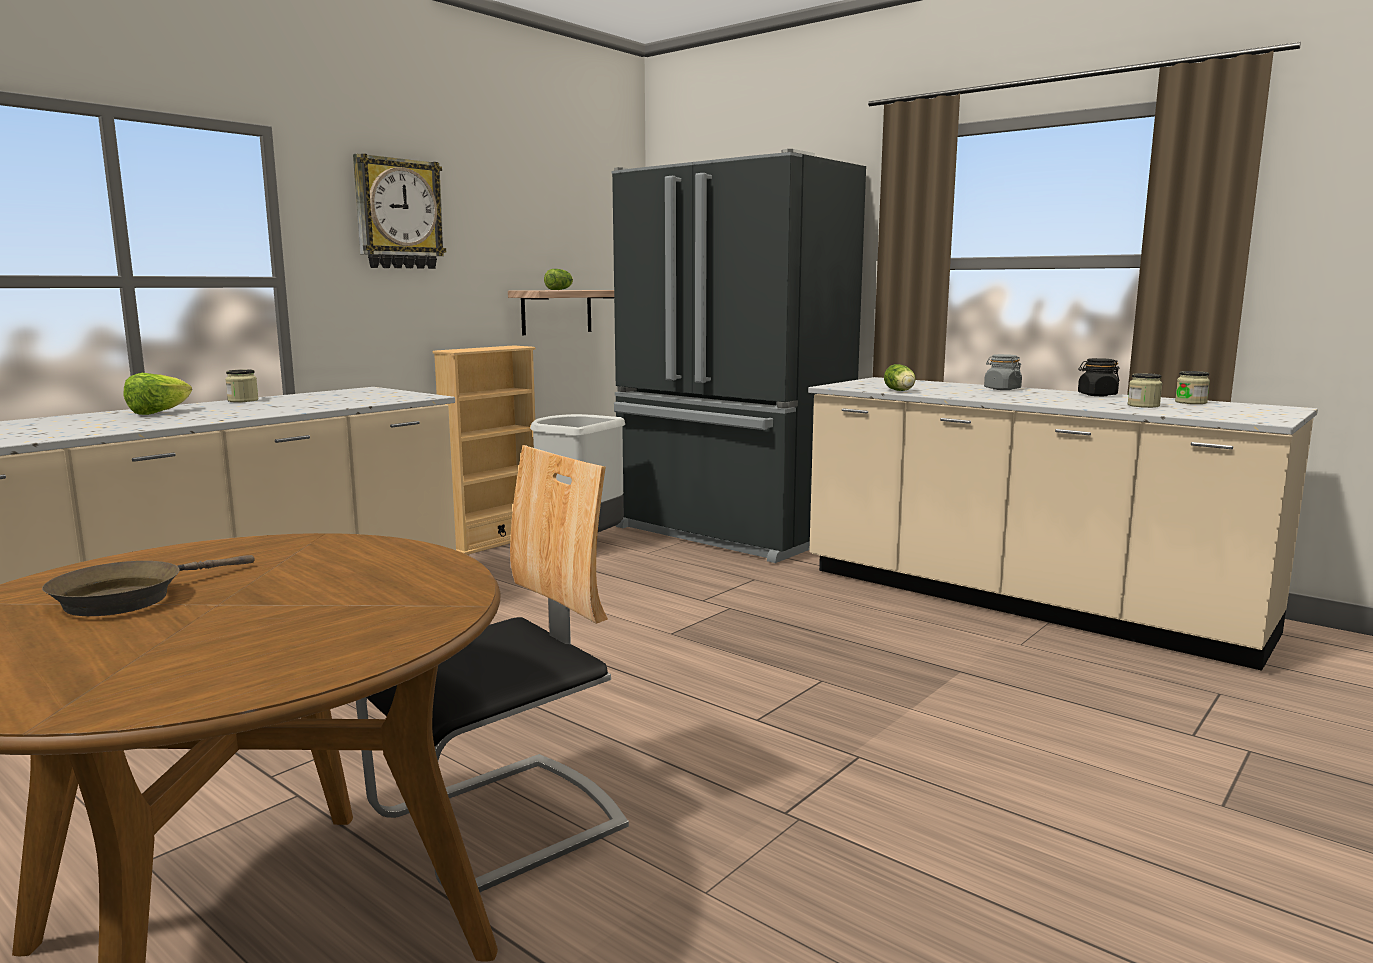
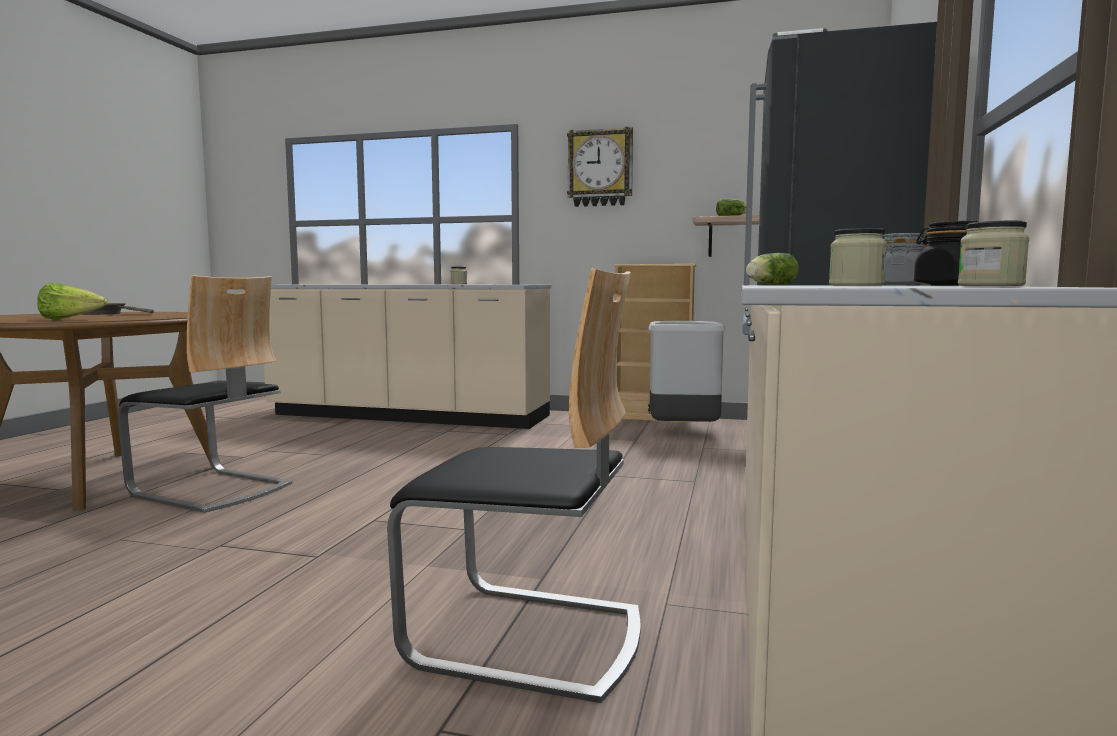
camera: 65 degrees right, 5 degrees down
(159, 412) = (402, 284): lettuce -> lettuce (70, 319)
(1066, 692) = (527, 637): none -> chair

